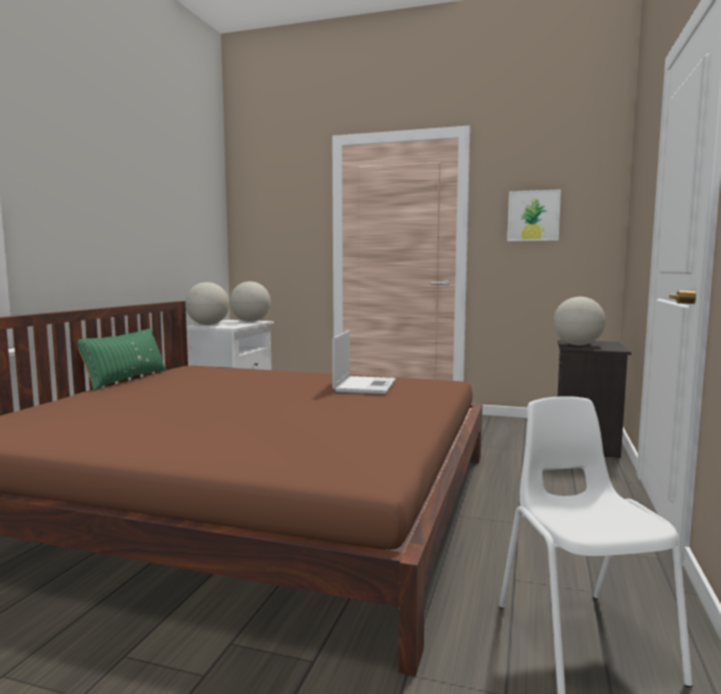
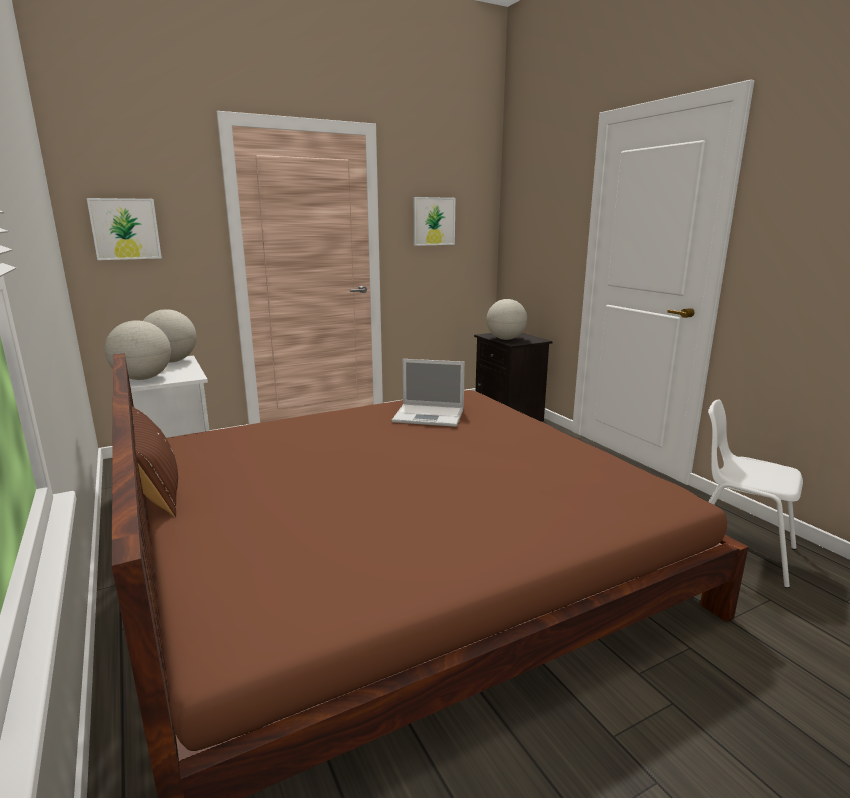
camera: 45 degrees left, 10 degrees up
(126, 379) = (155, 486): green pillow -> brown pillow
(264, 228) = (125, 229): none -> picture
(365, 385) = (430, 415): laptop -> laptop turned 135 degrees clockwise

